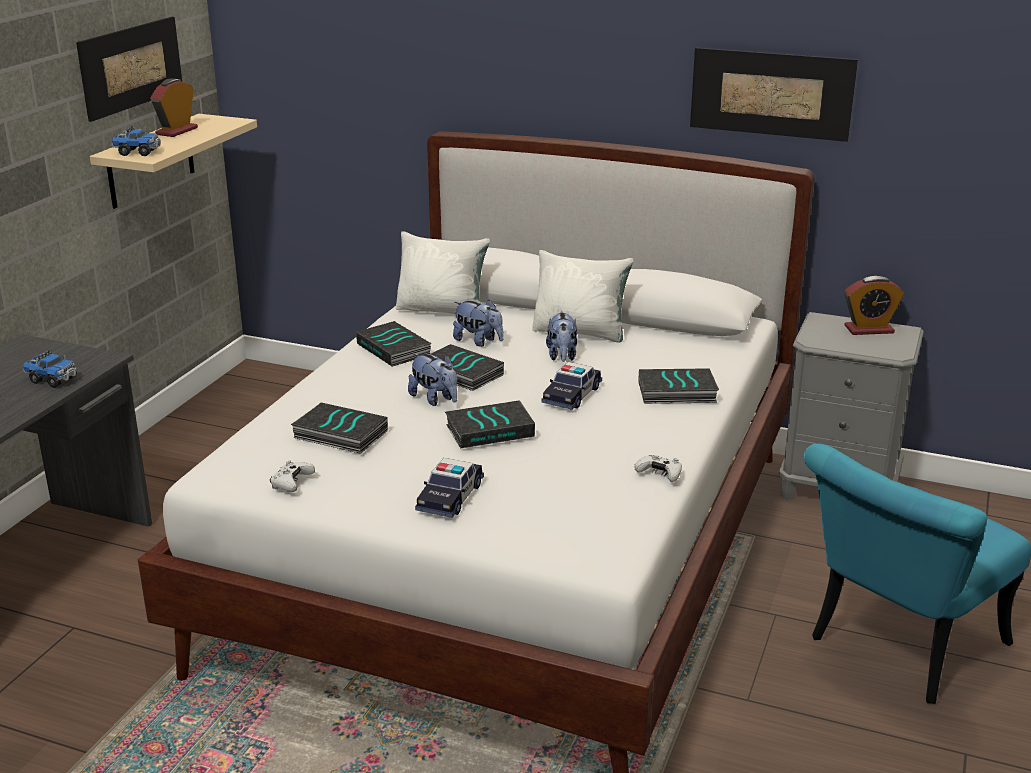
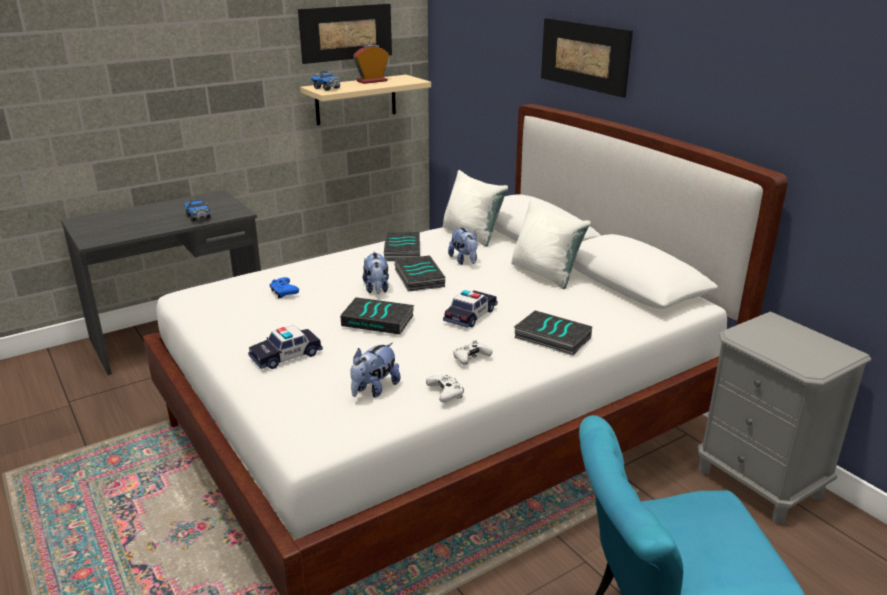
camera: 35 degrees right, 0 degrees up
(291, 483) = (215, 313): white game controller -> white game controller (470, 358)
(339, 435) = (283, 292): book -> blue game controller
(562, 356) = (506, 286): plush toy -> plush toy (374, 389)
(572, 395) = (470, 315): toy car -> toy car turned 150 degrees clockwise
(771, 93) = (763, 97): picture -> picture (584, 56)
(869, 329) = (809, 341): alarm clock -> none

